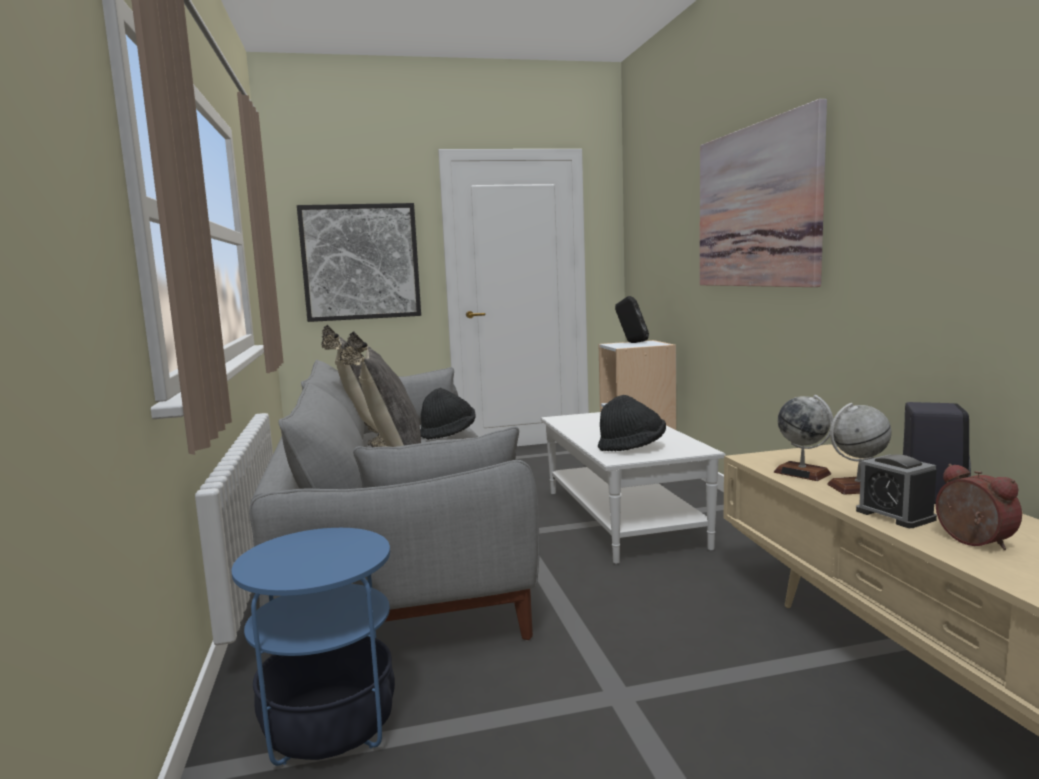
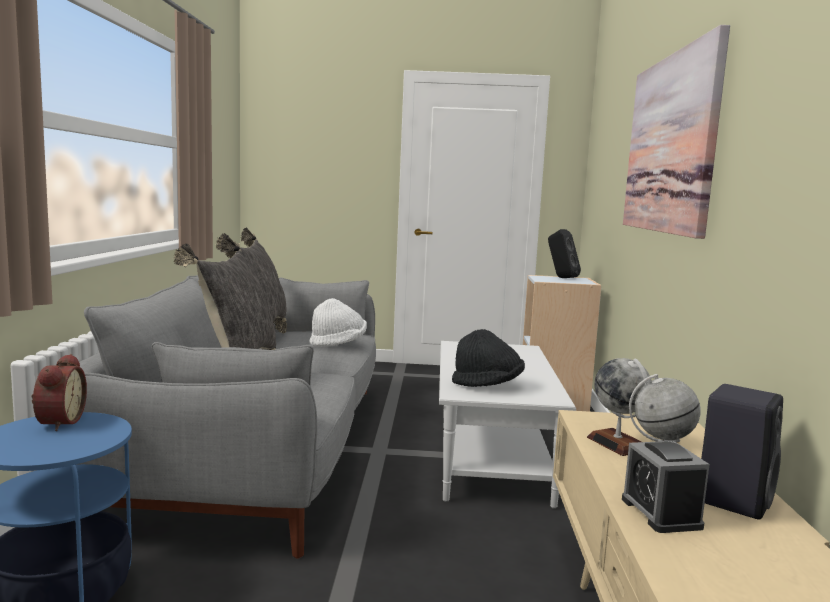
camera: 15 degrees right, 0 degrees up
(360, 262) = (321, 173): picture -> none
(448, 433) = (338, 343): black hat -> white hat
(971, 542) = (712, 566): alarm clock -> alarm clock (58, 422)

